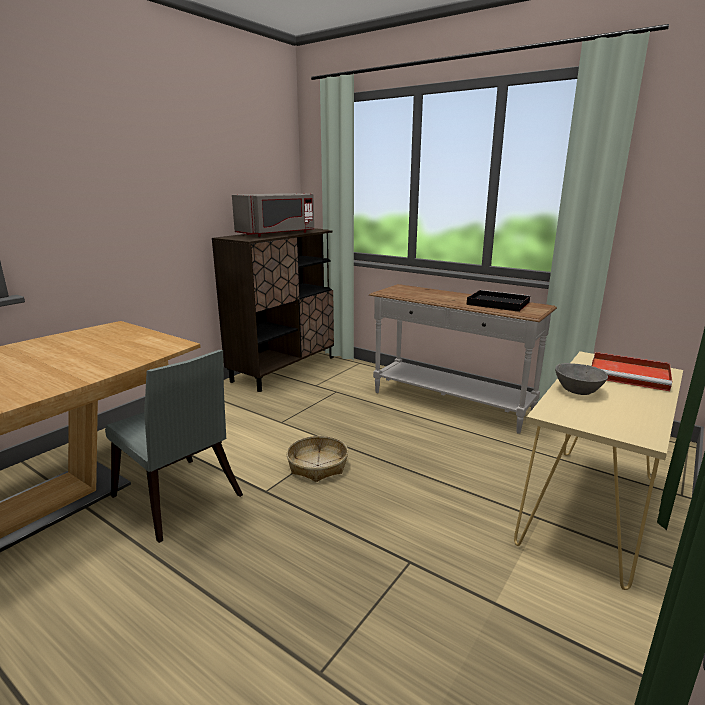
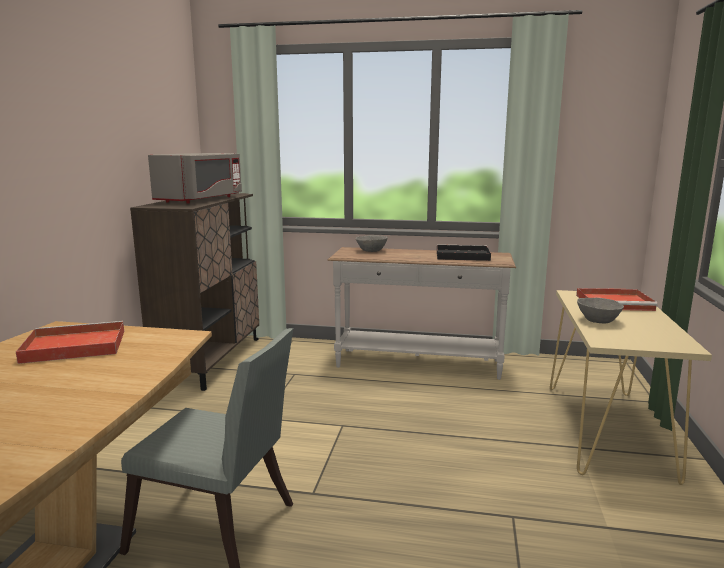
camera: 25 degrees left, 5 degrees down
(102, 340) = (72, 346): none -> red tray
(318, 465) = (344, 452): basket -> none
(418, 290) = (371, 250): none -> grey bowl

